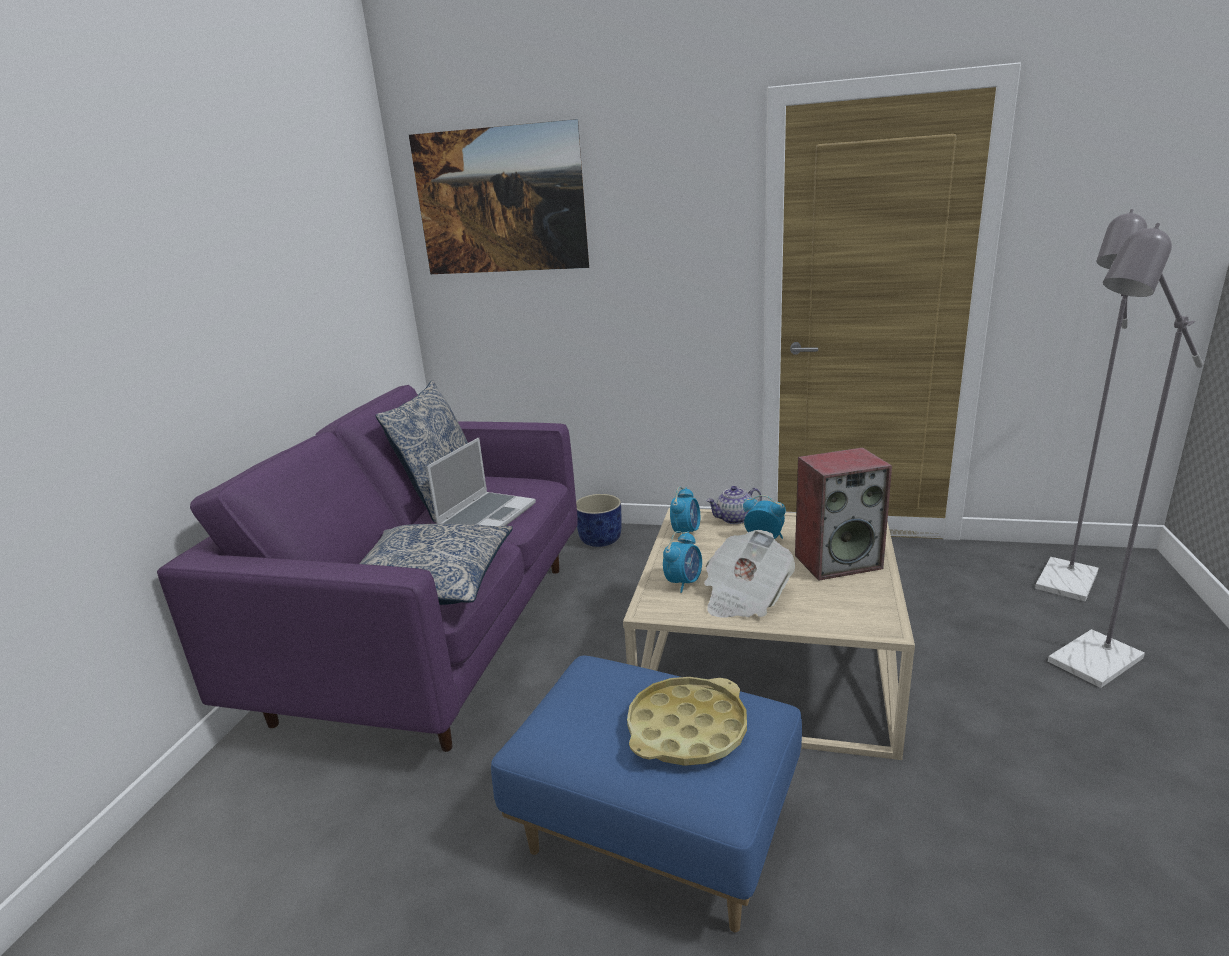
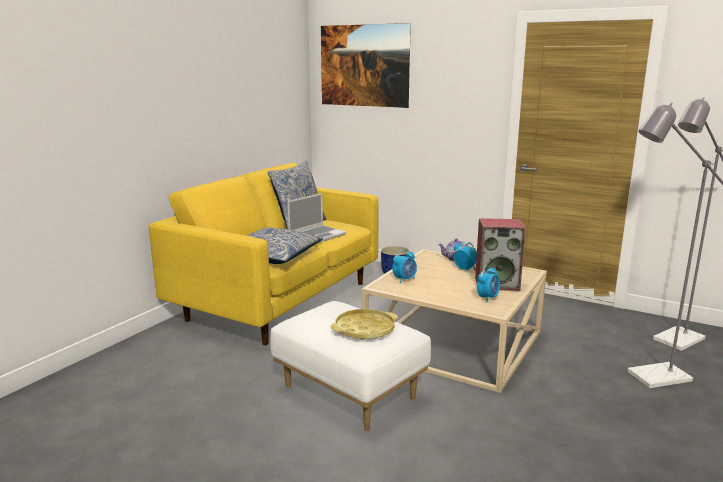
camera: 15 degrees right, 5 degrees down
(434, 637) = (279, 301): purple sofa -> yellow sofa
(657, 832) = (350, 392): blue ottoman -> white ottoman
(686, 532) = (423, 260): alarm clock -> alarm clock (487, 298)
(744, 597) = (432, 289): newspaper -> none

